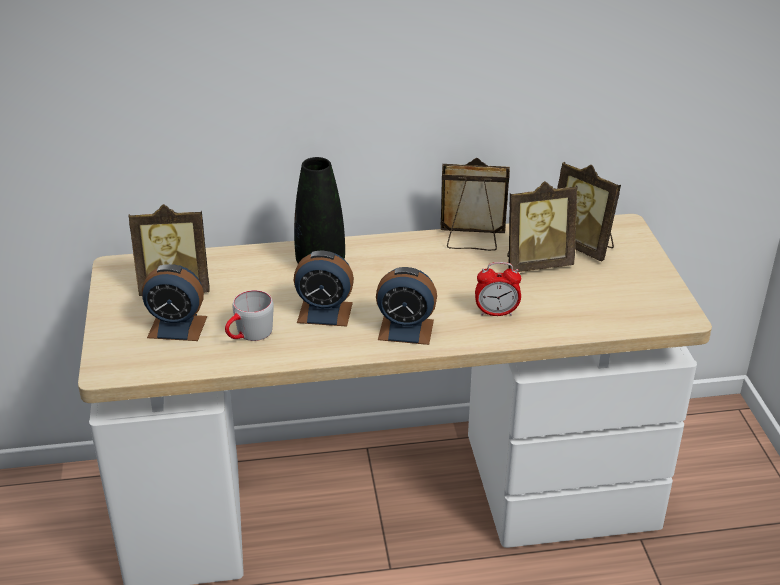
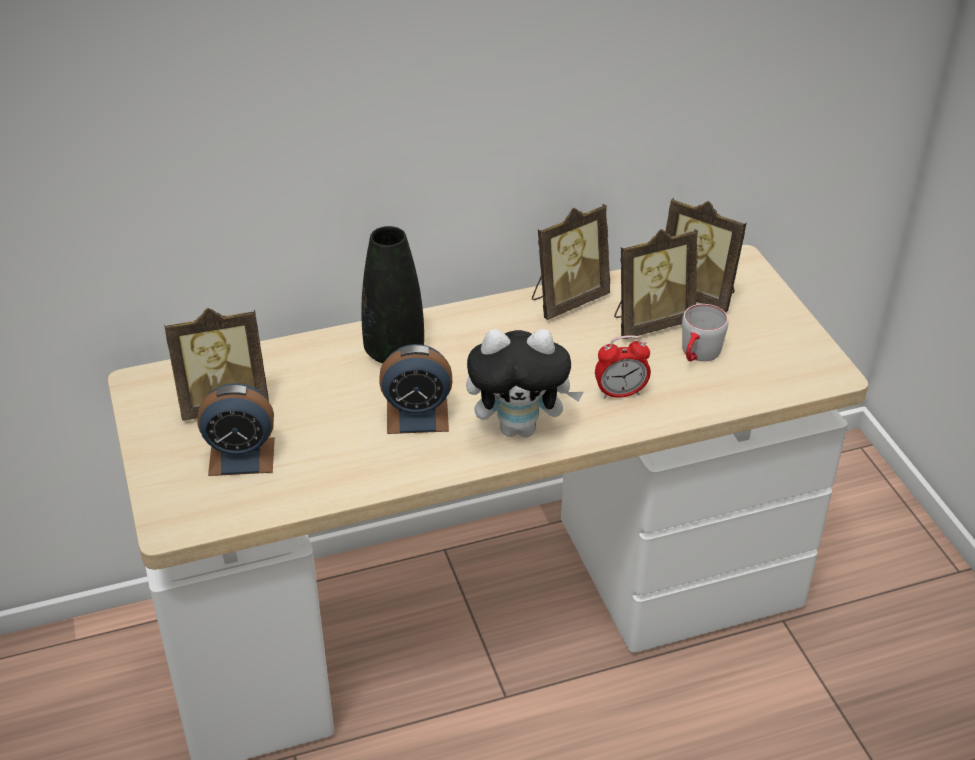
camera: 10 degrees left, 5 degrees up
(249, 335) = (333, 457): grey mug -> grey mug (698, 355)
(406, 330) = (520, 428): alarm clock -> plush toy
(472, 241) = (567, 300): picture frame -> picture frame turned 150 degrees clockwise

